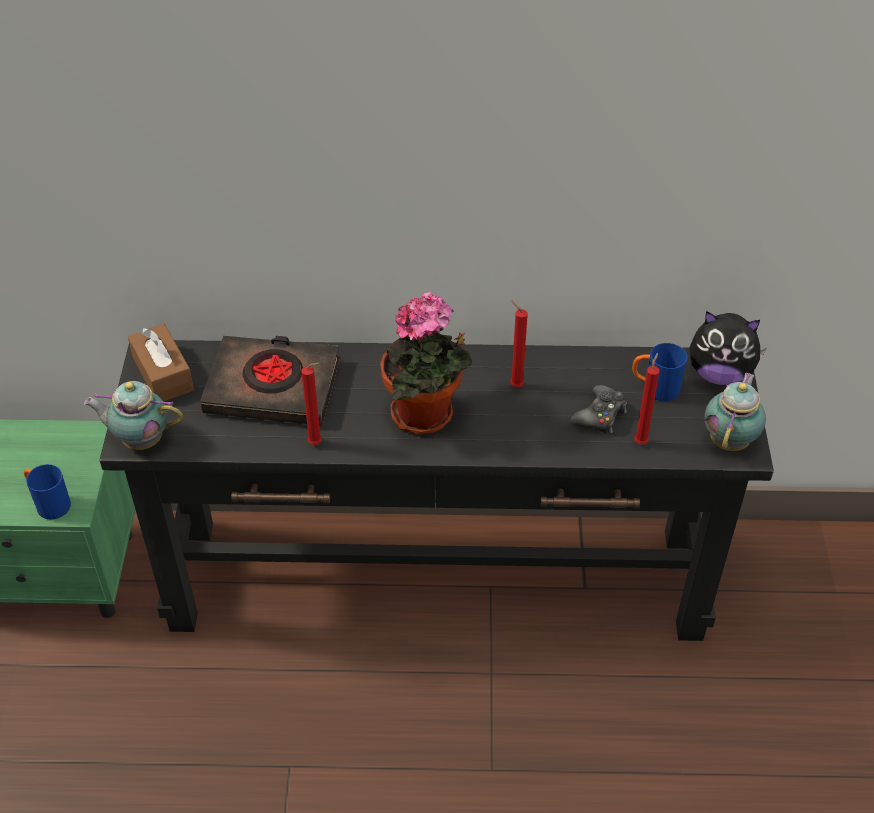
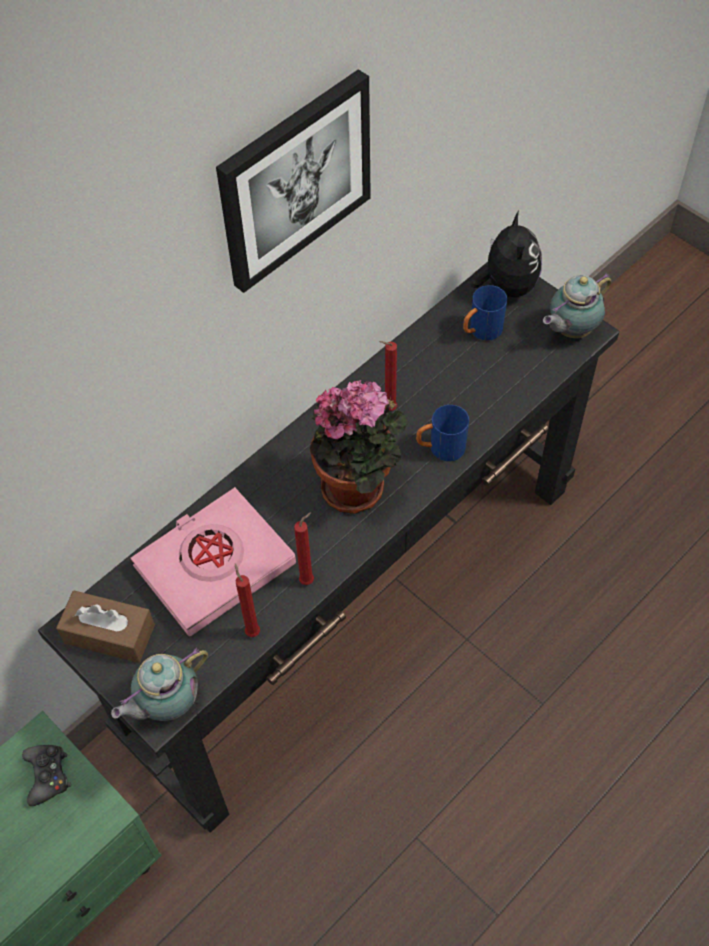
camera: 45 degrees left, 10 degrees up
(49, 504) = (78, 829): blue mug -> blue mug (440, 449)
(273, 387) = (214, 565): black book -> pink book
(485, 98) = (294, 180): none -> picture
(600, 415) = (472, 383): black game controller -> black game controller (48, 775)
(641, 441) = (520, 379): red candle -> red candle (252, 630)
(719, 374) = (507, 286): plush toy -> plush toy turned 60 degrees counterclockwise
(730, 440) = (570, 330): teapot -> teapot turned 105 degrees counterclockwise

